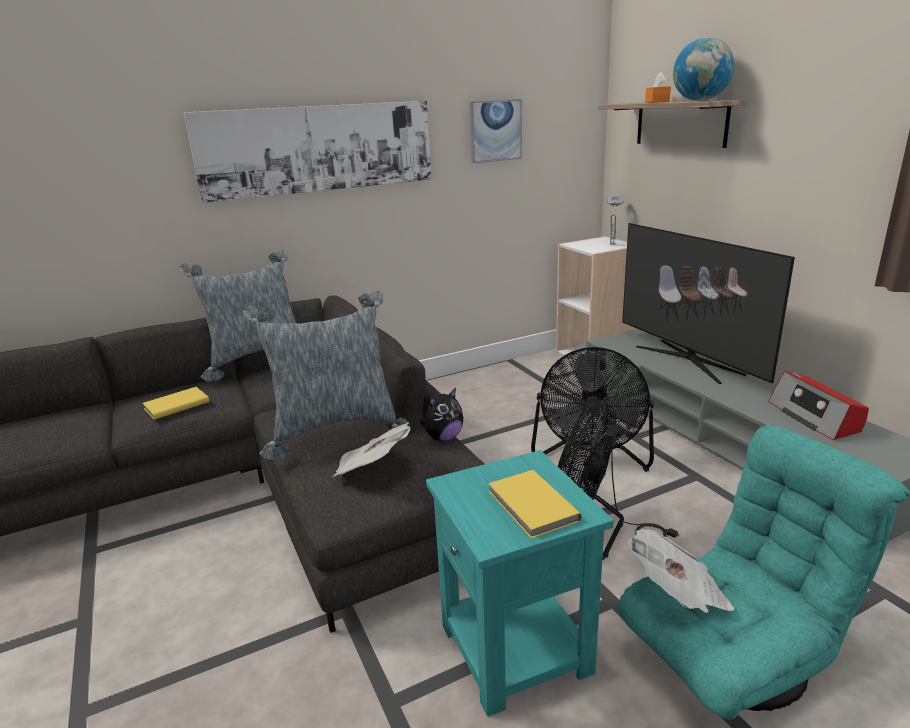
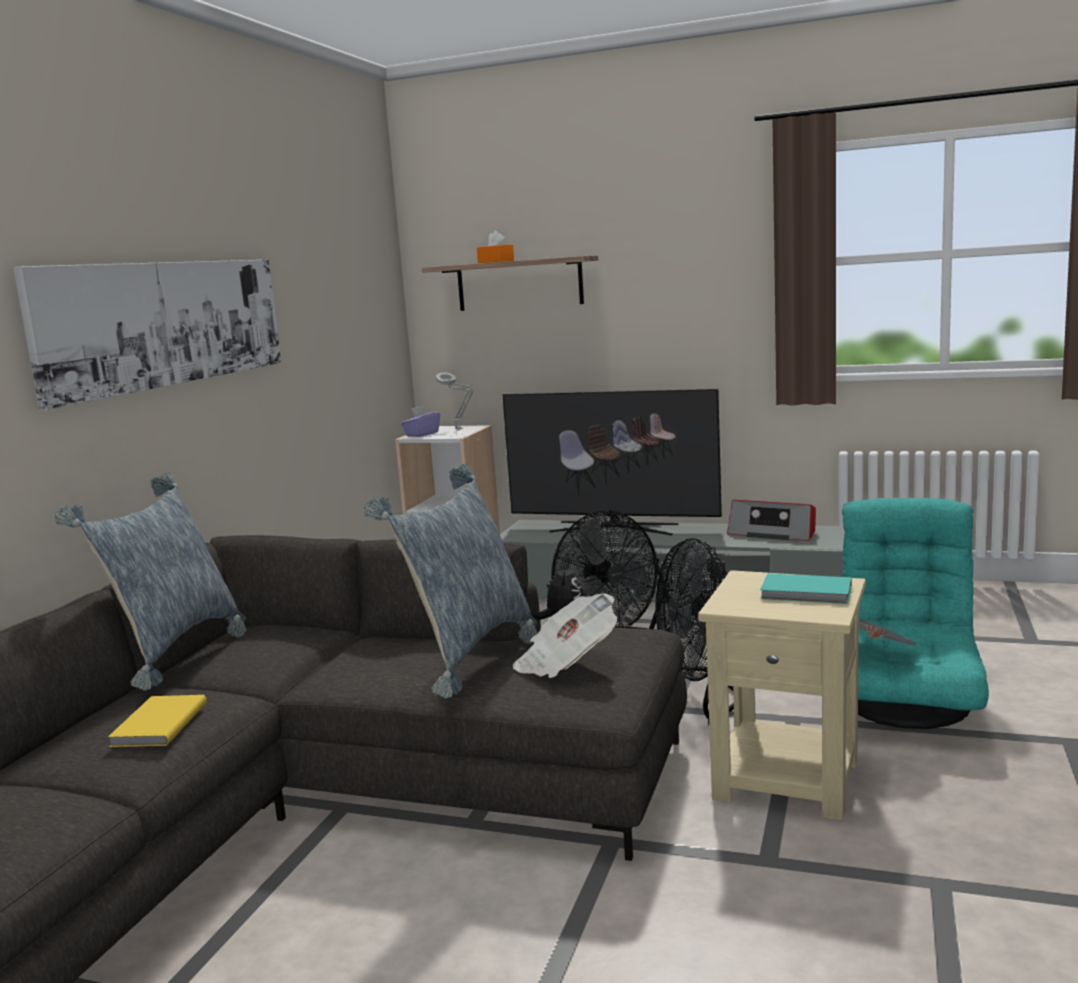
camera: 45 degrees left, 10 degrees down
(495, 131) = (324, 299): picture -> none
(516, 650) = (788, 779): turquoise side table -> beige side table
(531, 507) = (807, 593): yellow book -> turquoise book
(581, 243) = (422, 434): none -> purple tissue box
(700, 101) = (557, 257): globe -> none

